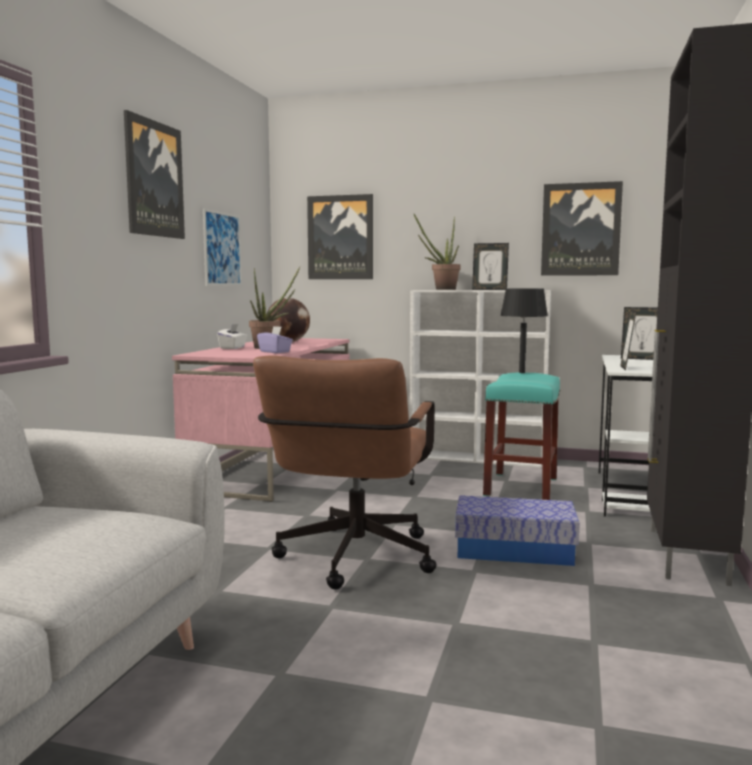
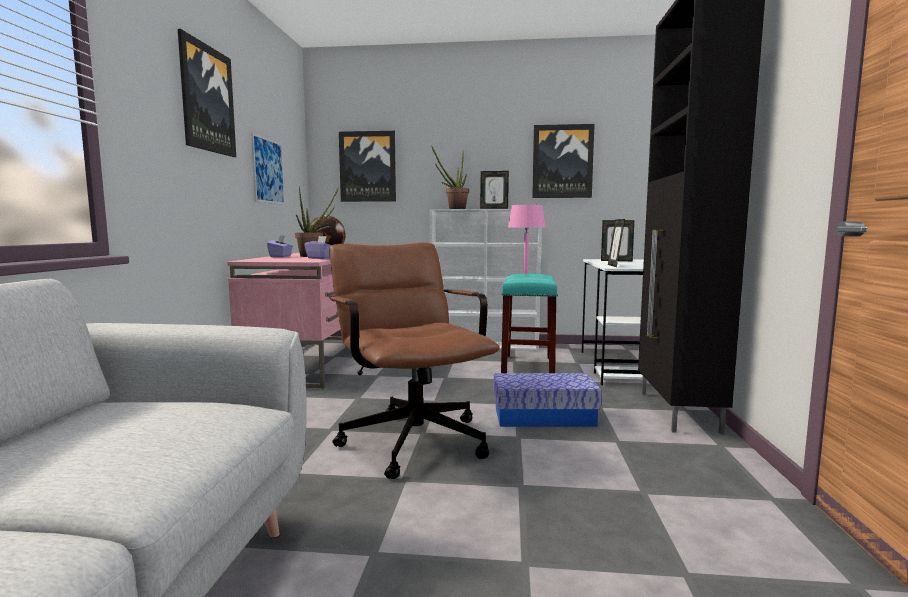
camera: 10 degrees left, 0 degrees up
(233, 348) = (281, 256): white tissue box -> purple tissue box
(352, 562) = (410, 436): brown office chair -> brown office chair turned 150 degrees clockwise
(522, 372) = (525, 273): black table lamp -> pink table lamp

